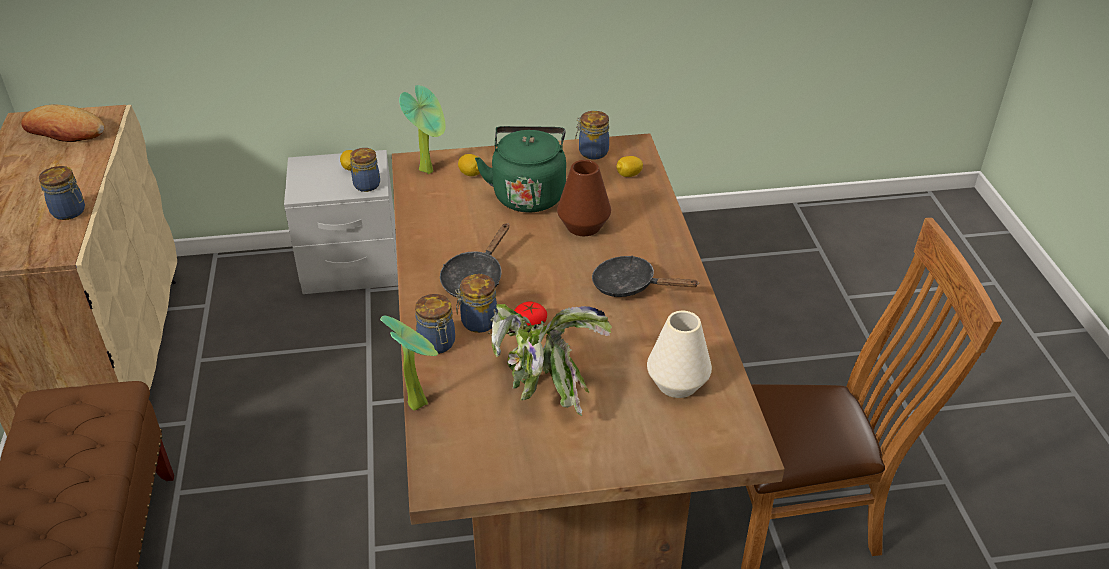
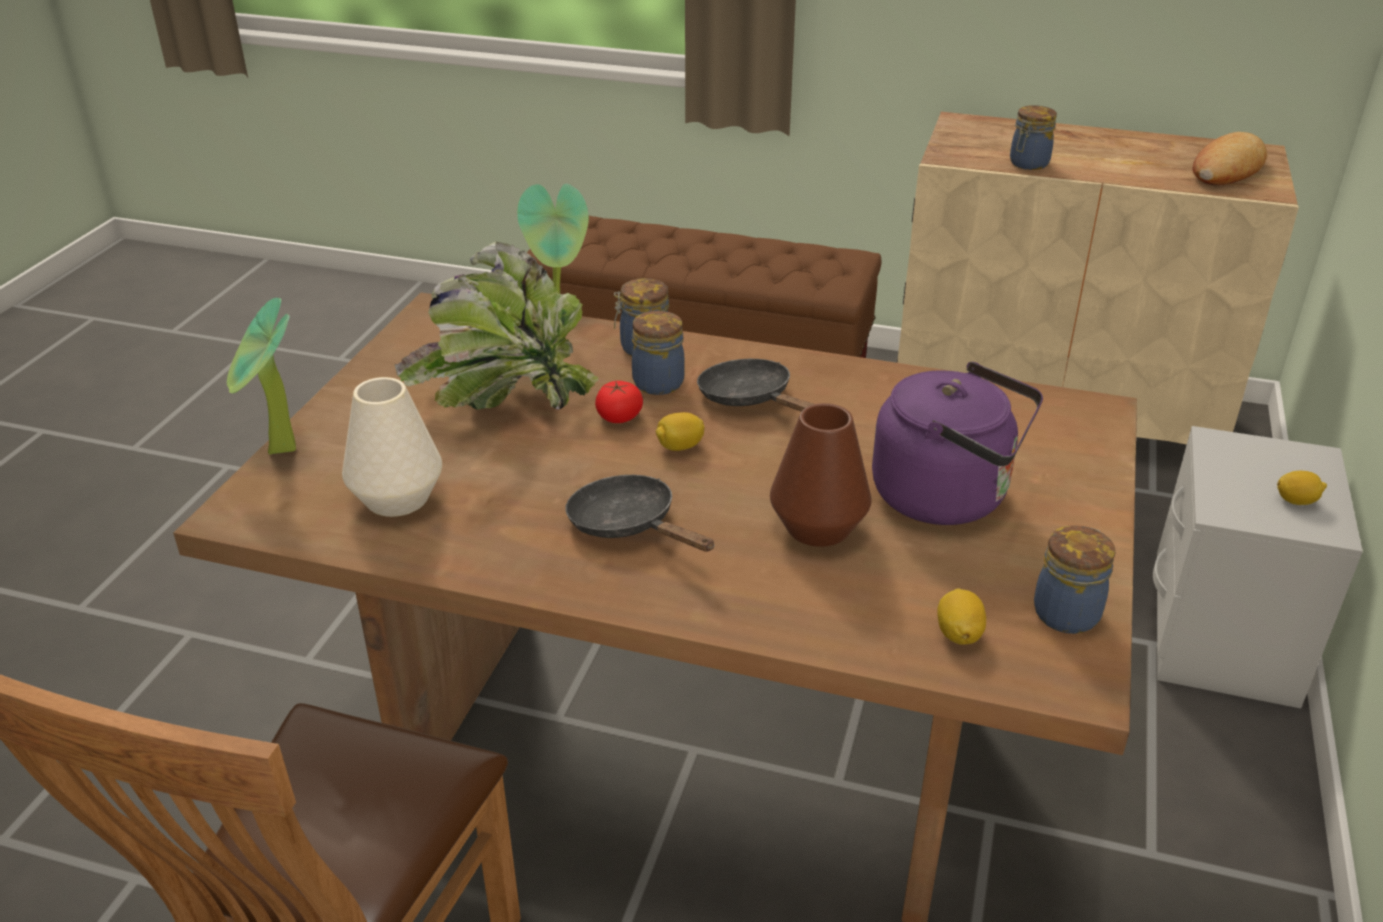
camera: 115 degrees right, 5 degrees down
(366, 184) = (1237, 506): jar -> none
(429, 169) = (1068, 420): potted plant -> potted plant (280, 453)
(471, 174) = (1039, 455): lemon -> lemon (679, 447)
(528, 194) = (948, 497): green kettle -> purple kettle
(630, 286) = (629, 525): black frying pan -> black frying pan turned 90 degrees counterclockwise

